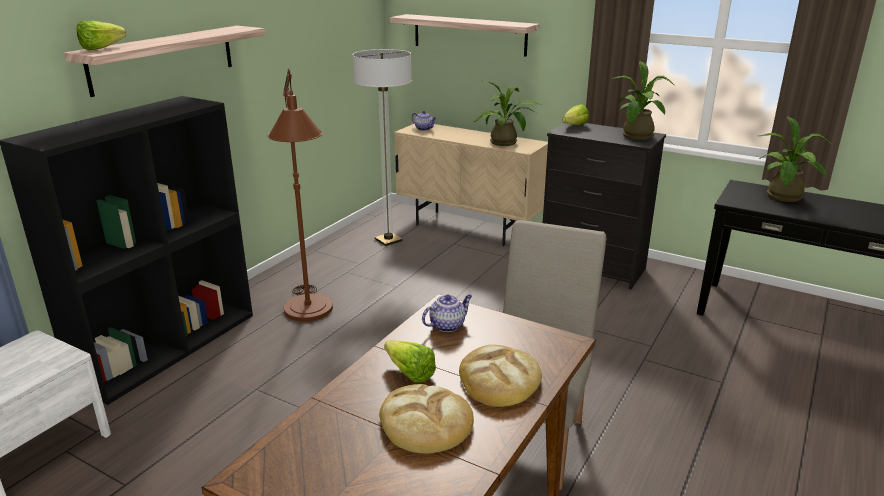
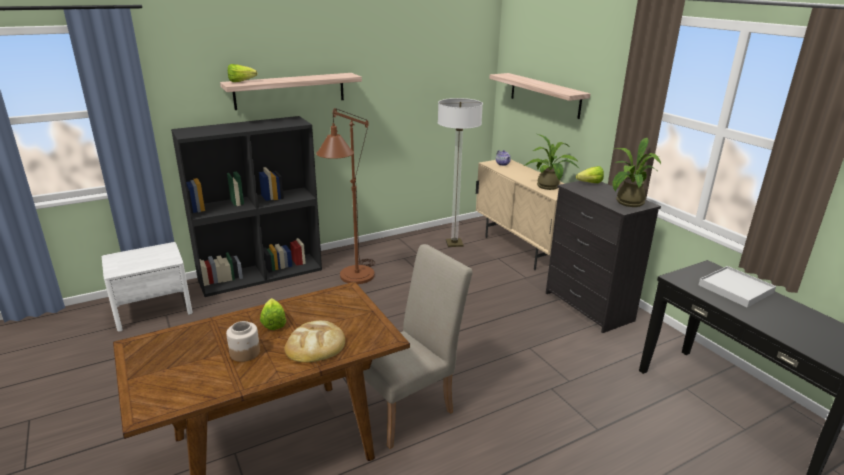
camera: 30 degrees right, 0 degrees up
(425, 423) = (244, 353): bread -> jar
(447, 325) = (332, 302): teapot -> none
(784, 198) = (735, 289): potted plant -> white tray

